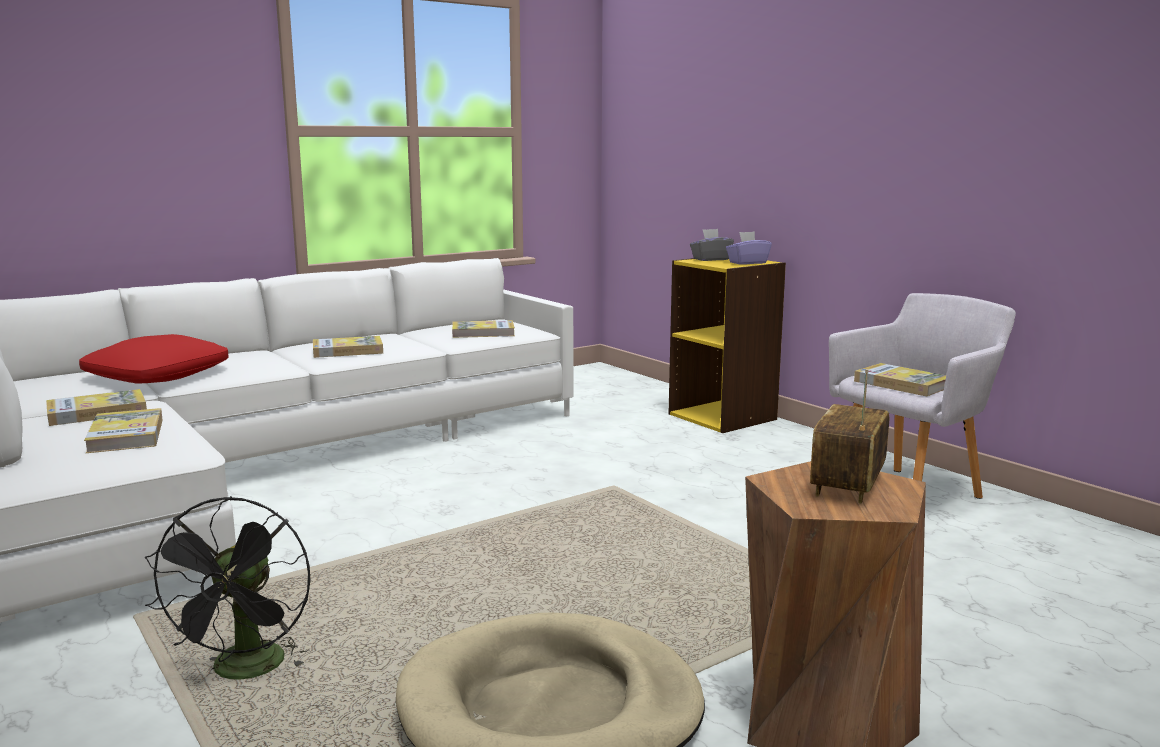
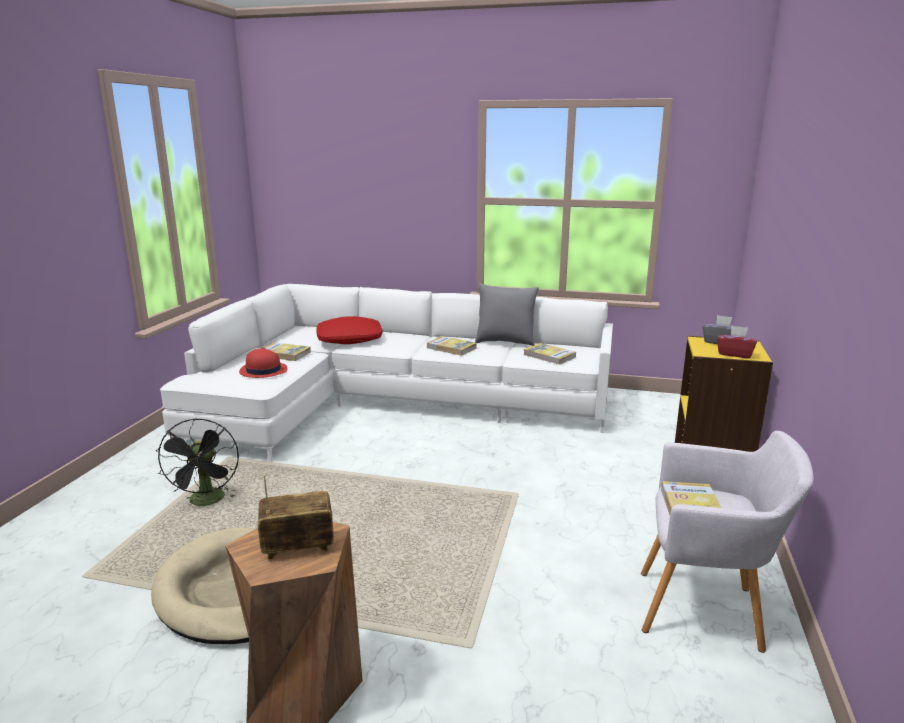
camera: 50 degrees right, 5 degrees up
(126, 435) = (263, 371): book -> red hat
(246, 672) = (207, 502): black fan -> black fan turned 60 degrees counterclockwise
(395, 333) = (505, 342): none -> grey pillow
(747, 263) = (735, 354): purple tissue box -> red tissue box

